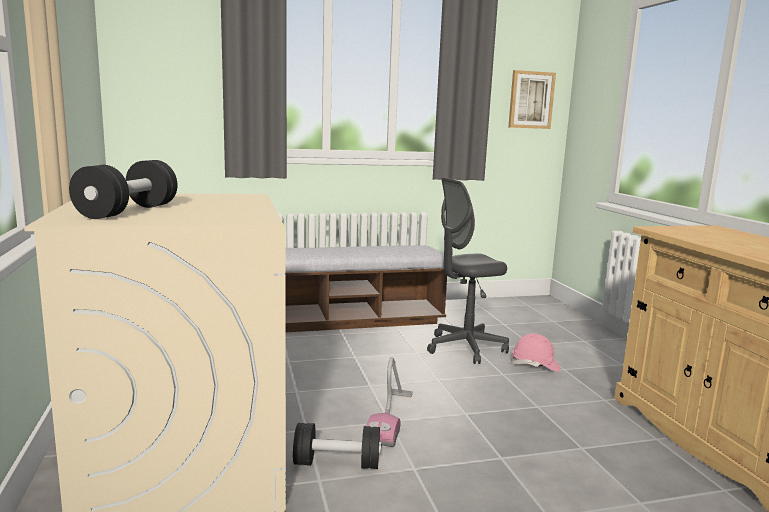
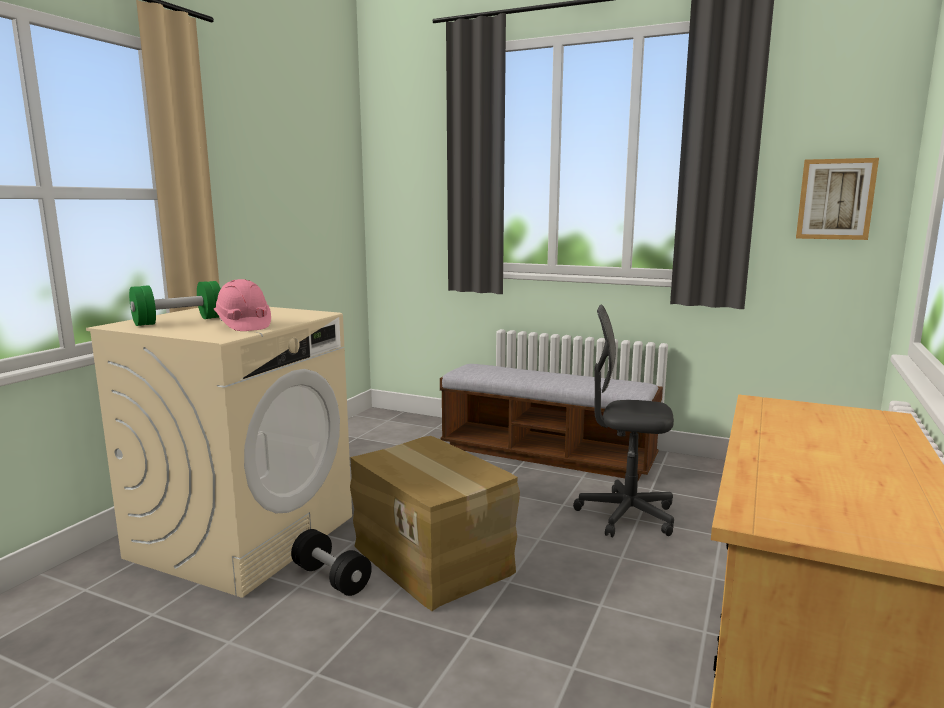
camera: 40 degrees right, 0 degrees up
(128, 211) = (179, 321): black dumbbell -> green dumbbell
(391, 417) = (434, 558): vacuum cleaner -> cardboard box
(535, 365) = (680, 560): pink hard hat -> pink hard hat (243, 325)

